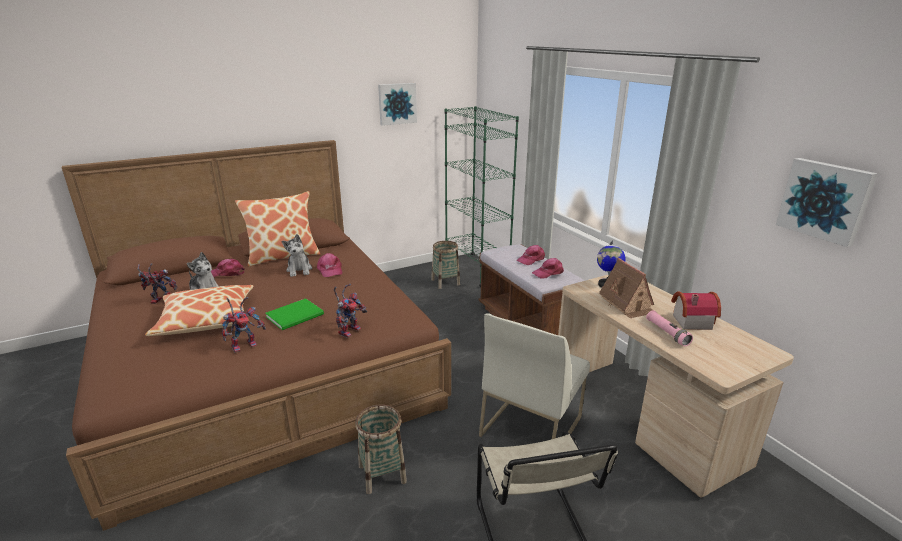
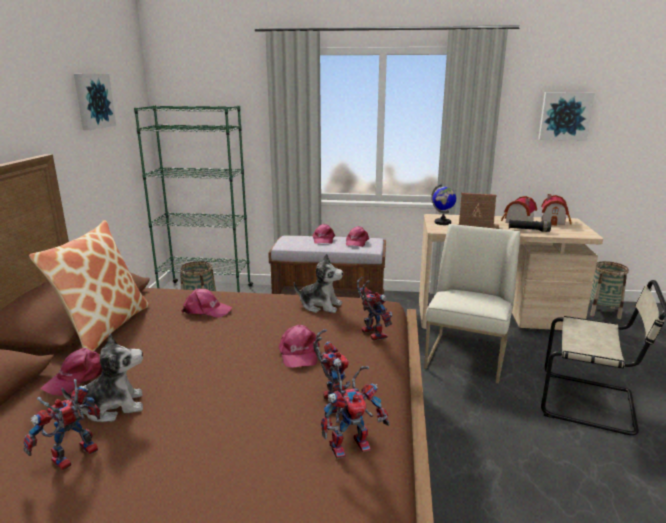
camera: 55 degrees left, 5 degrees down
(203, 364) = (351, 444): none -> toy robot
(206, 319) = (215, 420): pillow -> none
(297, 315) = (299, 353): green book -> pink cap
(299, 270) = (171, 326): plush toy -> plush toy (320, 305)
(382, 474) = (477, 455): basket -> basket (602, 312)
(530, 425) = (467, 357): white chair -> white chair turned 135 degrees counterclockwise
(667, 333) = (528, 230): pink flashlight -> black flashlight
(743, 343) = (554, 221): none -> toy house

